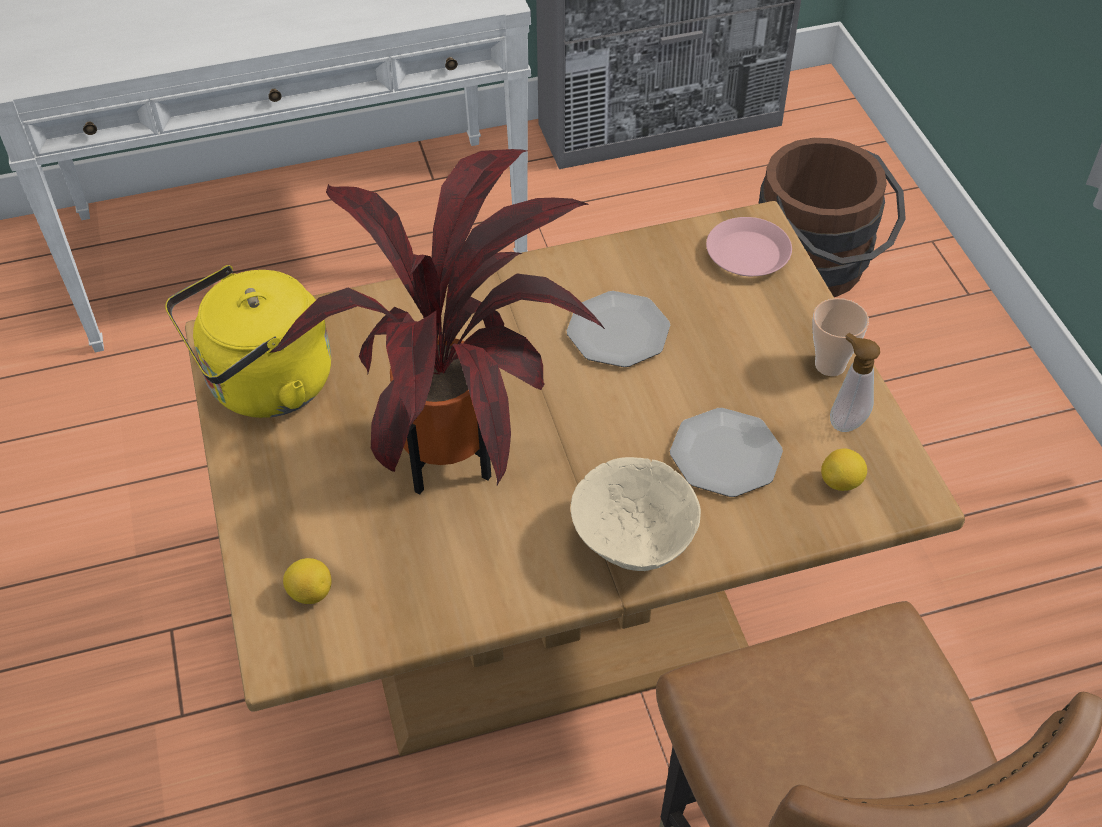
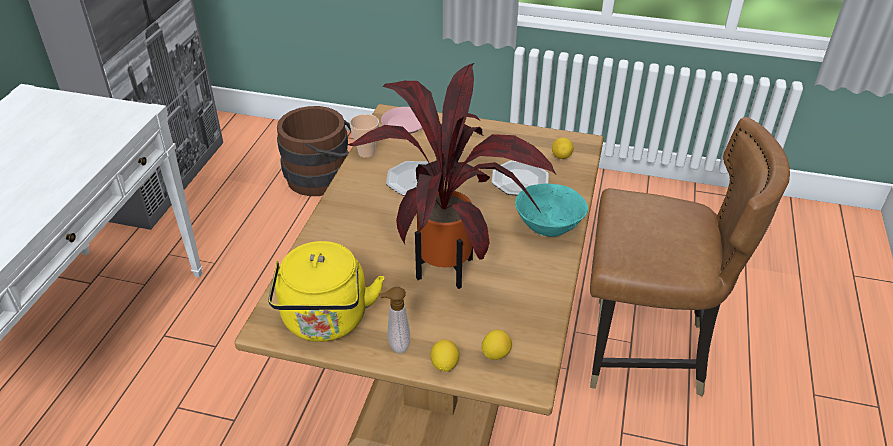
camera: 60 degrees left, 10 degrees down
(258, 544) = (444, 364): none -> lemon
(633, 540) = (547, 227): beige bowl -> turquoise bowl
(830, 365) = (493, 131): cup -> cup (366, 153)
(845, 420) = (528, 141): soap dispenser -> soap dispenser (396, 346)

